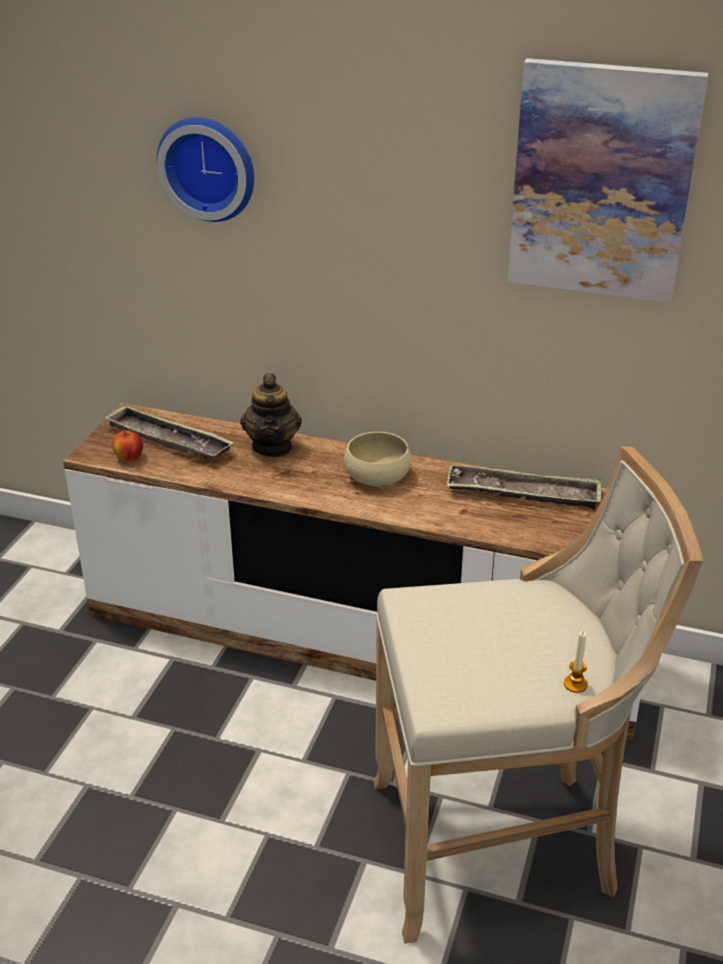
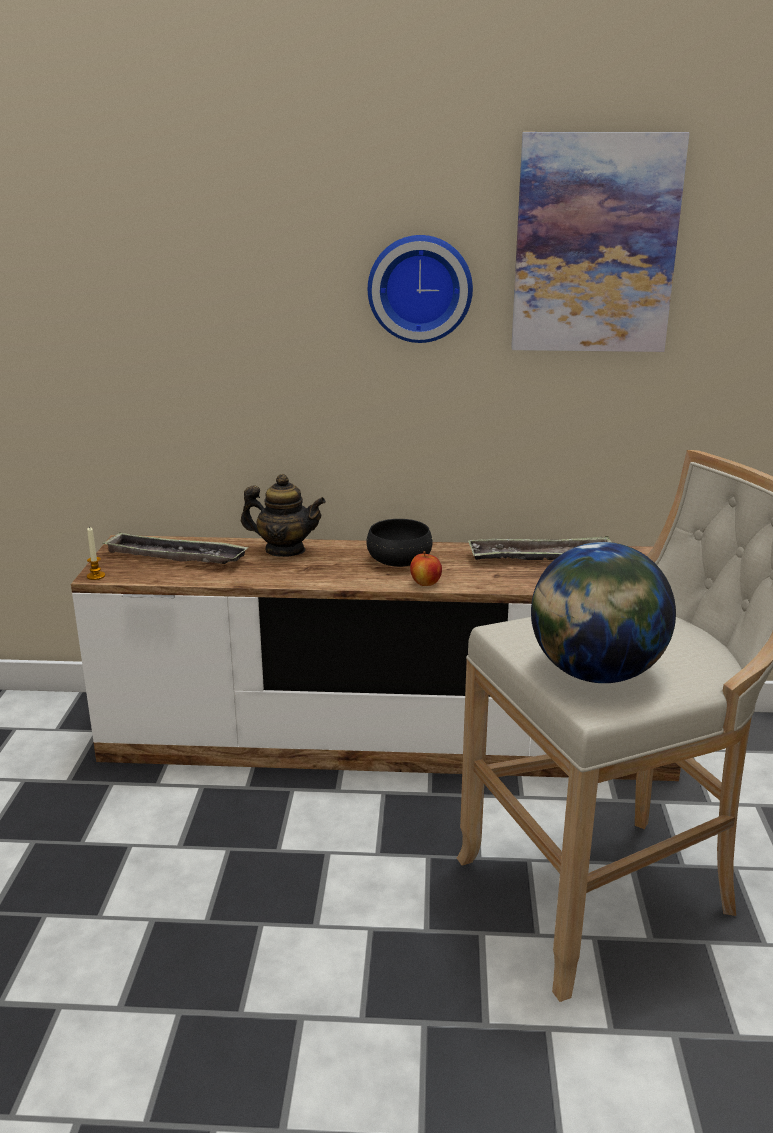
camera: 15 degrees left, 10 degrees down
(129, 458) = (141, 574): apple -> apple (425, 583)
(209, 167) = (207, 270): wall clock -> wall clock (420, 288)
(273, 447) = (285, 550): teapot -> teapot turned 60 degrees counterclockwise
(377, 475) = (399, 559): beige bowl -> black bowl
(462, 668) = (595, 674): none -> globe
(575, 684) = (708, 671): candle -> candle (96, 576)

